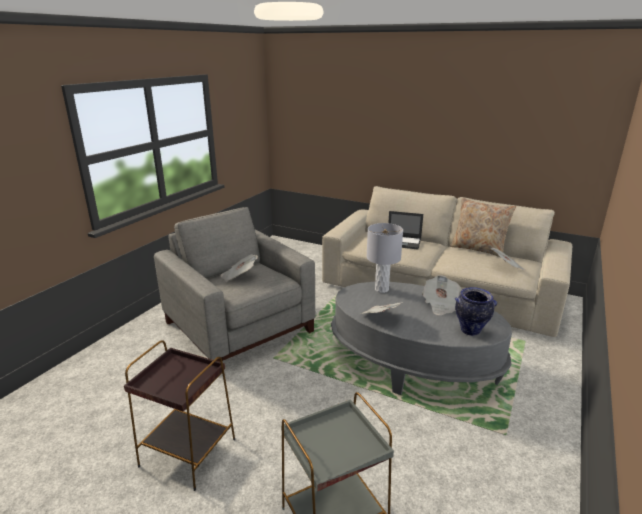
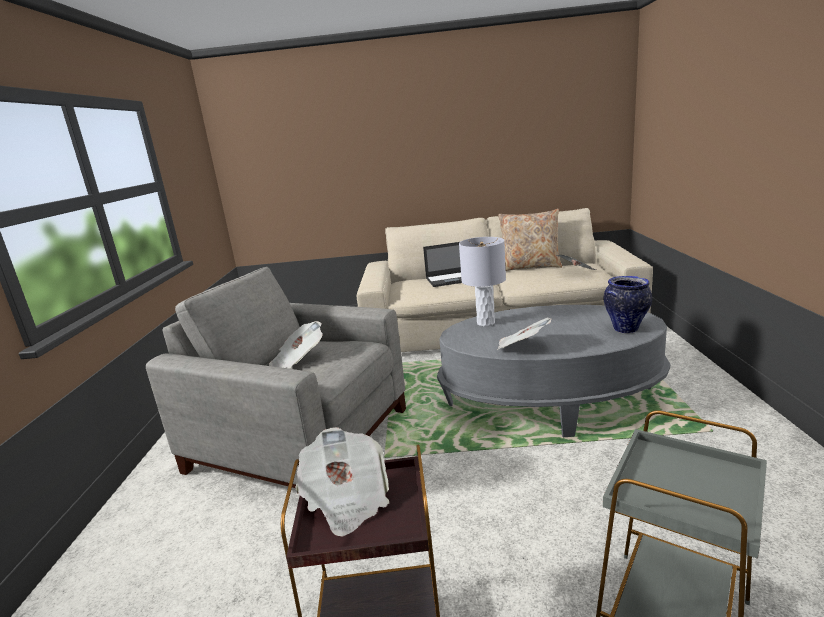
camera: 25 degrees left, 5 degrees down
(441, 305) = (565, 318): newspaper -> newspaper (346, 499)

